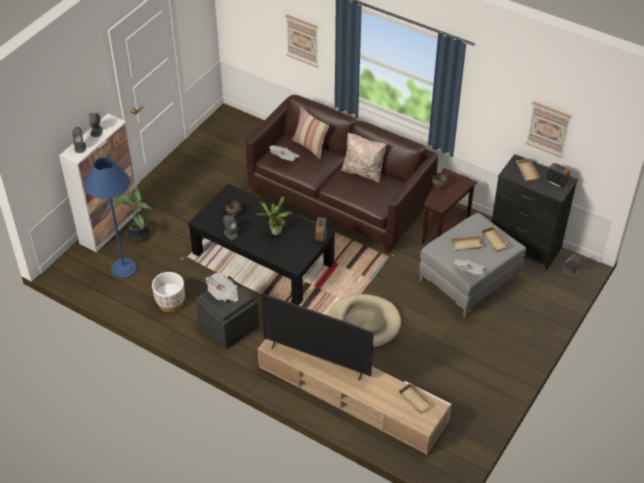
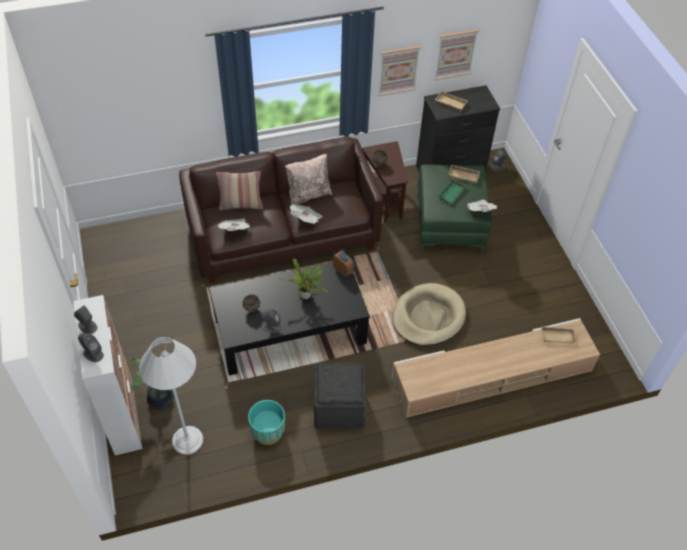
camera: 50 degrees left, 5 degrees up
(124, 268) = (187, 440): blue floor lamp -> white floor lamp
(170, 303) = (268, 432): white planter -> turquoise planter
(223, 294) = (336, 381): newspaper -> newspaper (306, 219)
(302, 40) = (171, 108): picture -> picture (398, 70)
(317, 359) = (460, 369): television -> none
(466, 245) = (452, 194): beige tray -> green tray
(469, 279) = (449, 224): grey ottoman -> green ottoman
(556, 182) = (477, 97): alarm clock -> none

